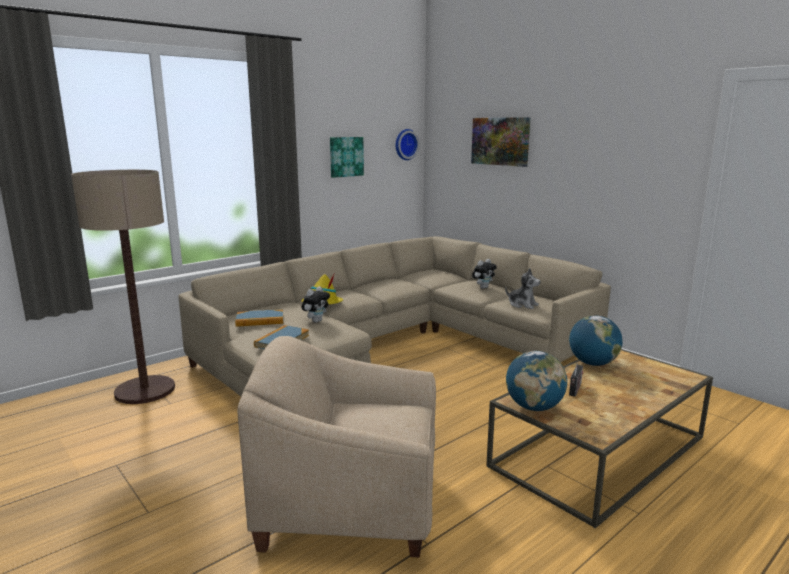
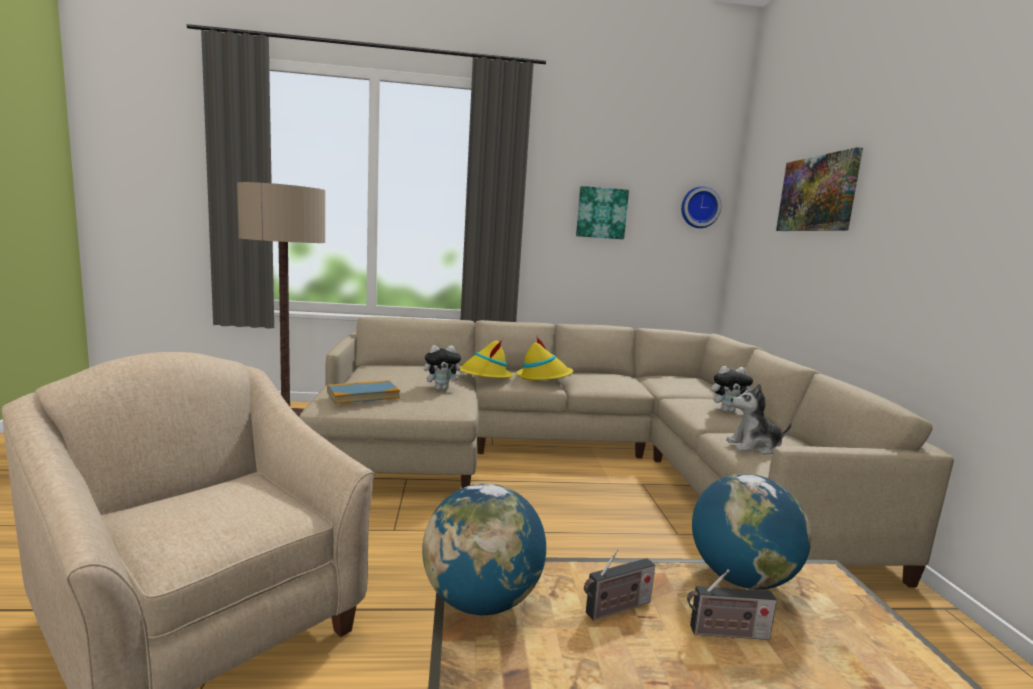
camera: 35 degrees right, 5 degrees down
(260, 320) = (389, 373): book -> none
(356, 294) = (544, 377): none -> yellow hat
(522, 305) = (754, 447): plush toy -> plush toy turned 105 degrees clockwise
(613, 382) = (725, 633): none -> radio

